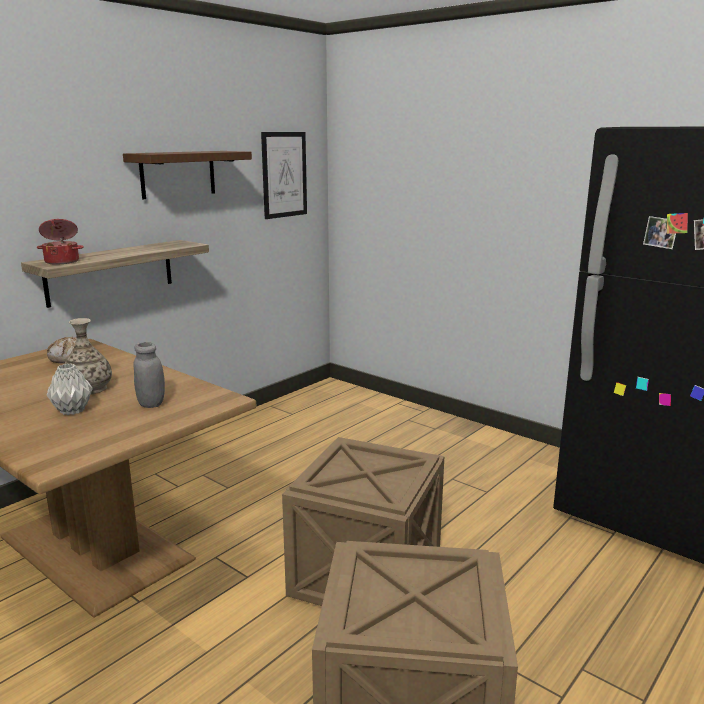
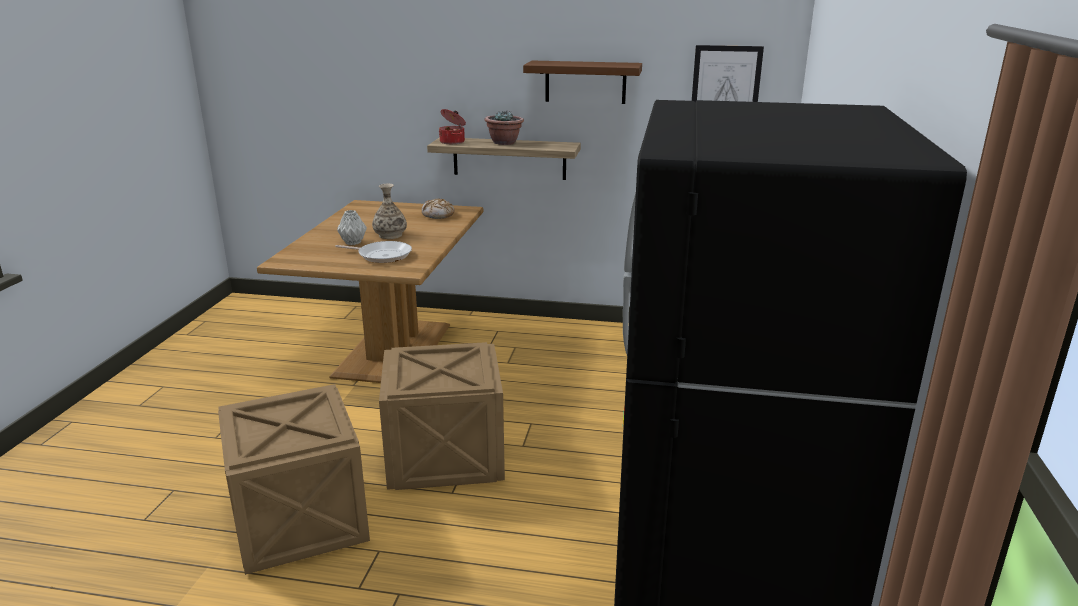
camera: 60 degrees right, 5 degrees up
(119, 252) = (504, 143): none -> potted plant
(151, 404) = (382, 255): grey jar -> frying pan

